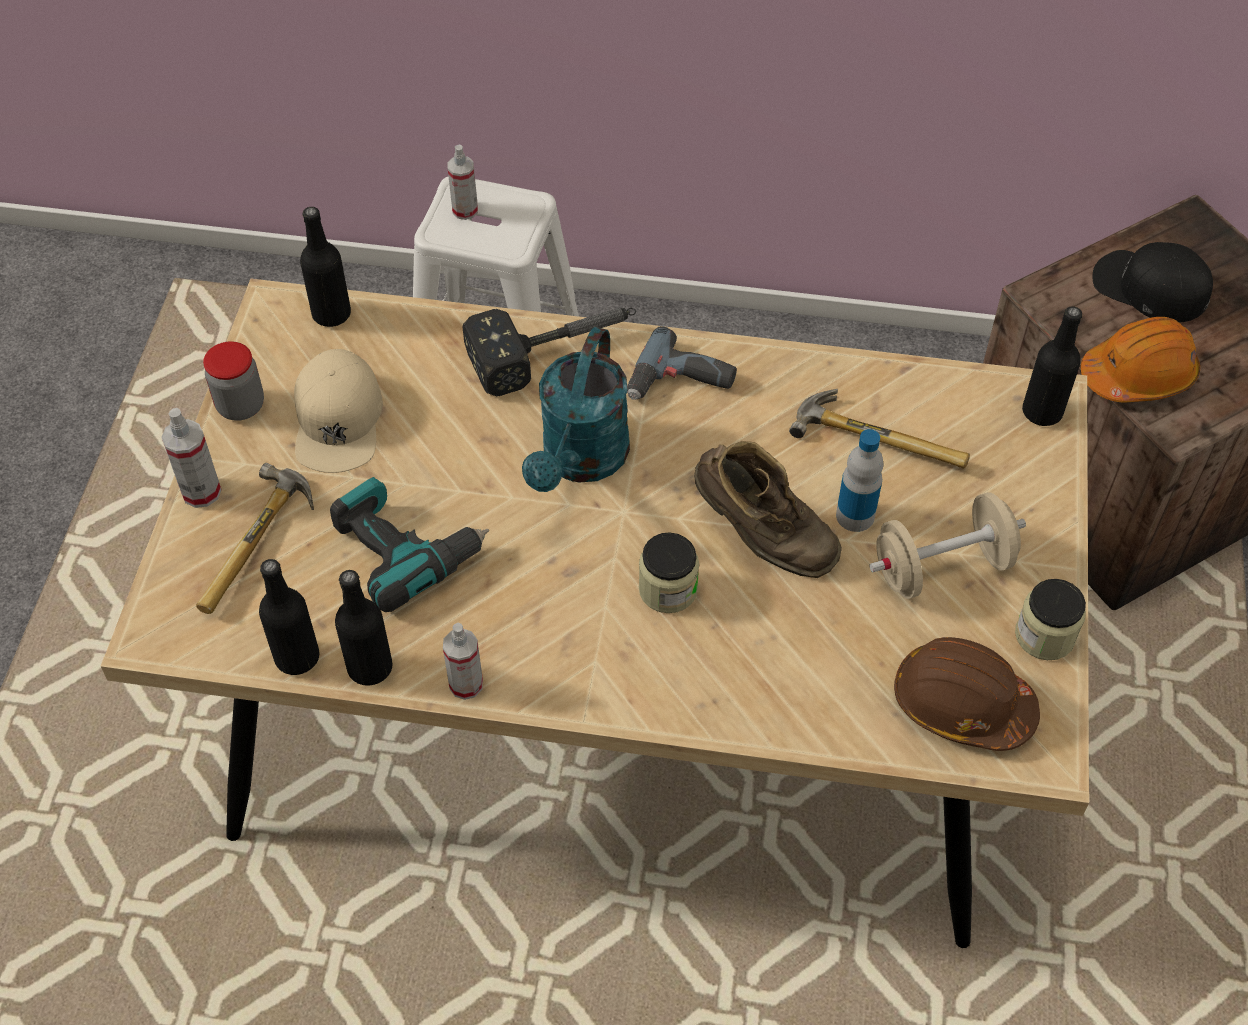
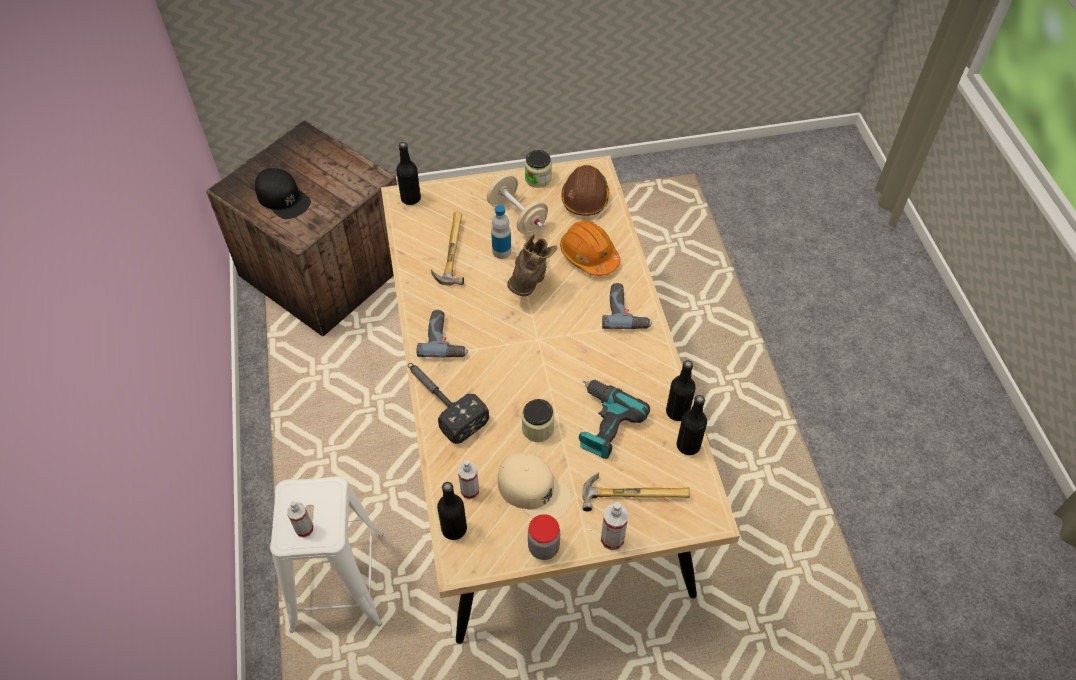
camera: 110 degrees left, 0 degrees up
(338, 420) = (533, 490): beige cap -> beige cap turned 60 degrees clockwise
(466, 684) = (665, 369): spray bottle -> spray bottle (470, 491)
(580, 461) = (514, 366): turquoise watering can -> none
(627, 670) = (626, 311): none -> power drill
(668, 589) = (575, 309): jar -> jar (538, 428)
(1138, 375) = (345, 194): orange hard hat -> orange hard hat (589, 255)
(1149, 287) = (283, 198): black cap -> black cap turned 60 degrees counterclockwise

